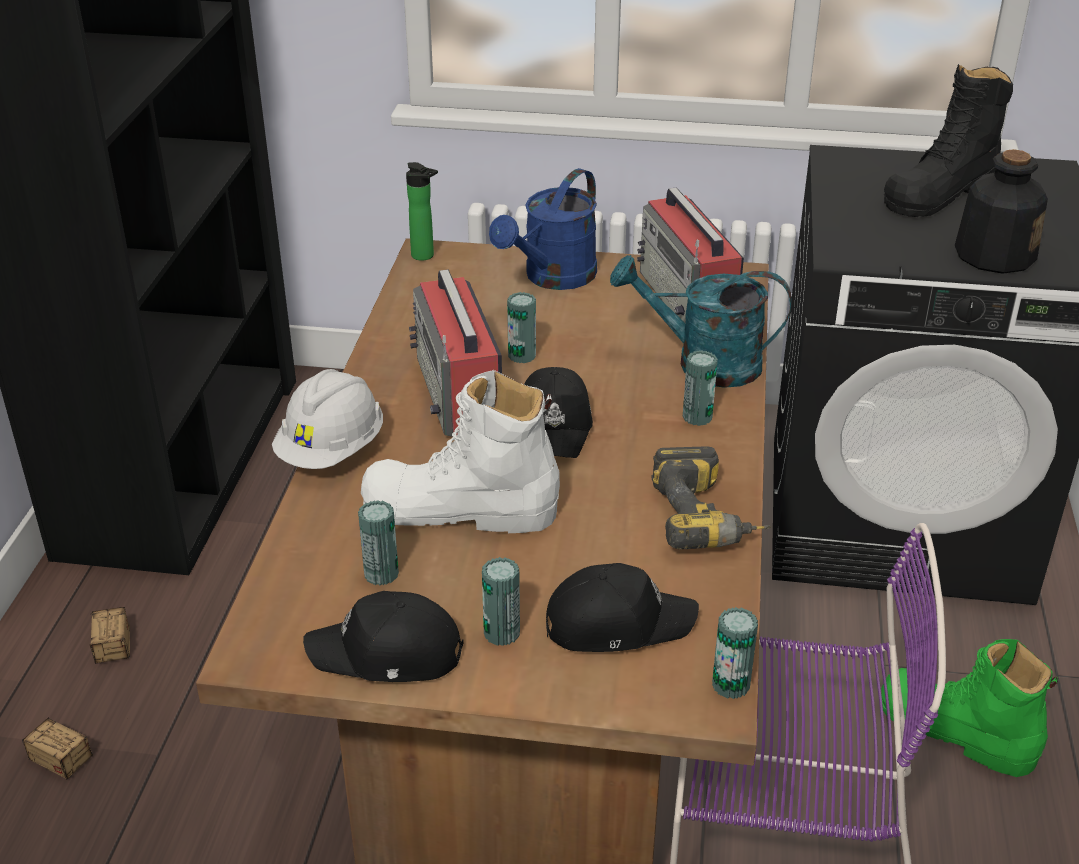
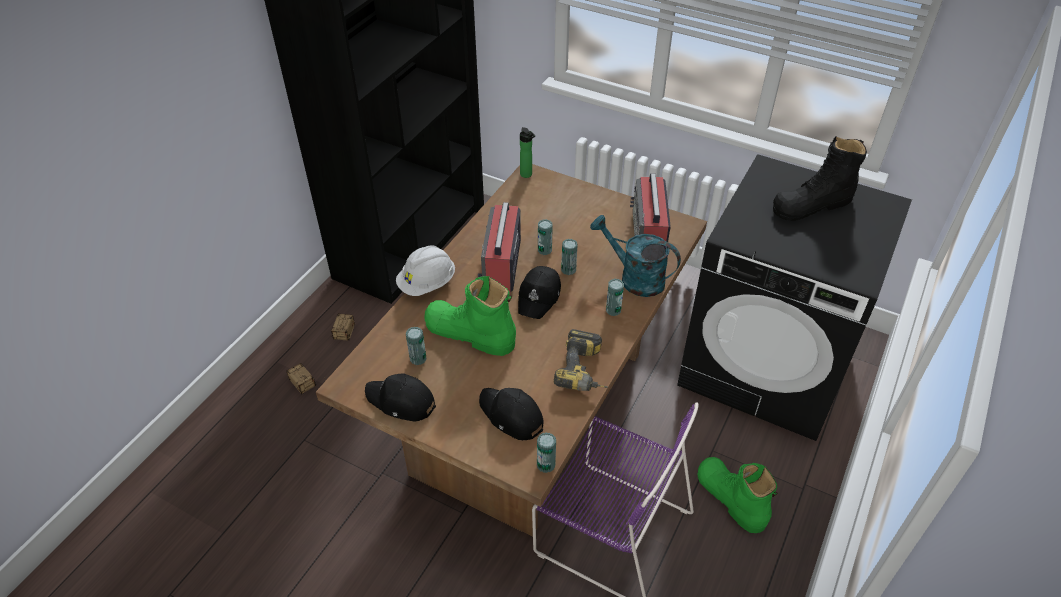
camera: 20 degrees right, 10 degrees up
(460, 510) = (470, 333): white boot -> green boot
(501, 633) = (456, 406): can -> can (568, 270)
(553, 278) = (585, 204): blue watering can -> none
(617, 622) = (511, 416): black cap -> black cap turned 150 degrees counterclockwise
(993, 255) = (814, 256): bottle -> none

